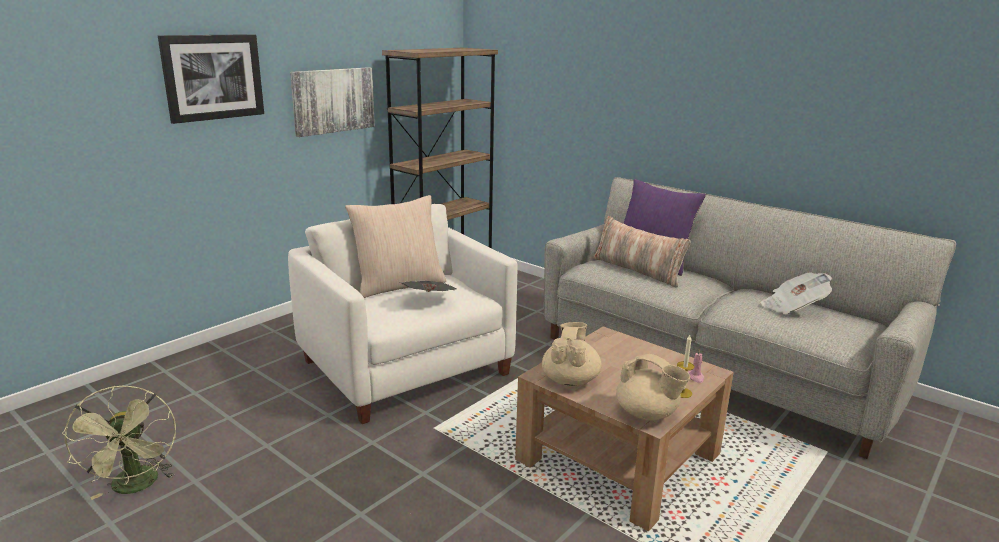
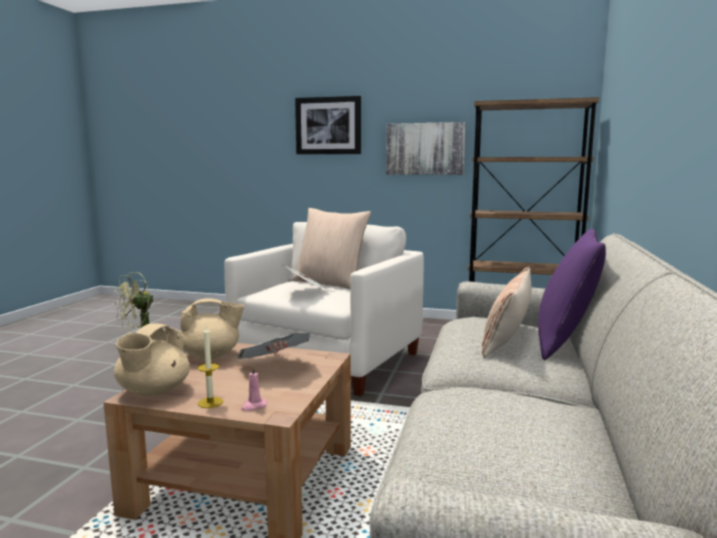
camera: 65 degrees right, 10 degrees down
(792, 307) = (531, 433): newspaper -> newspaper (274, 366)

